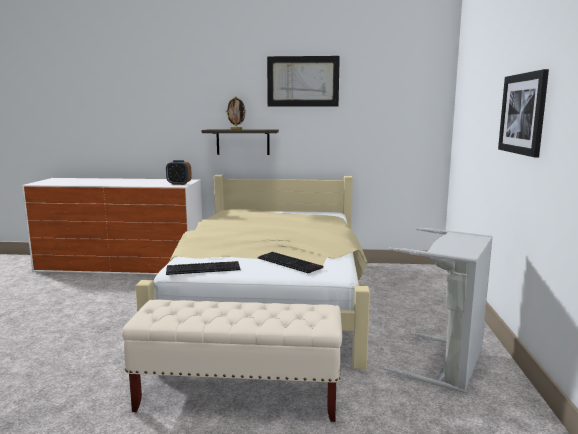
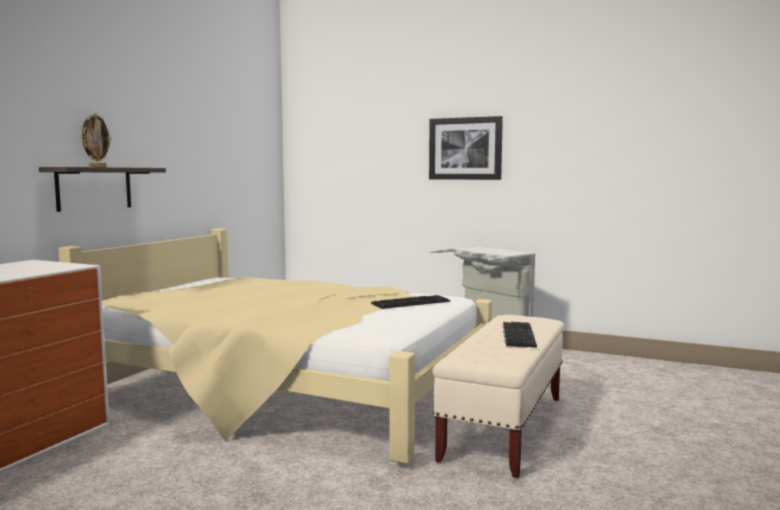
camera: 70 degrees left, 5 degrees down
(179, 184) = (58, 265): alarm clock -> none
(204, 268) = (394, 326): keyboard -> keyboard (517, 334)
(303, 81) = (163, 100): picture -> none

